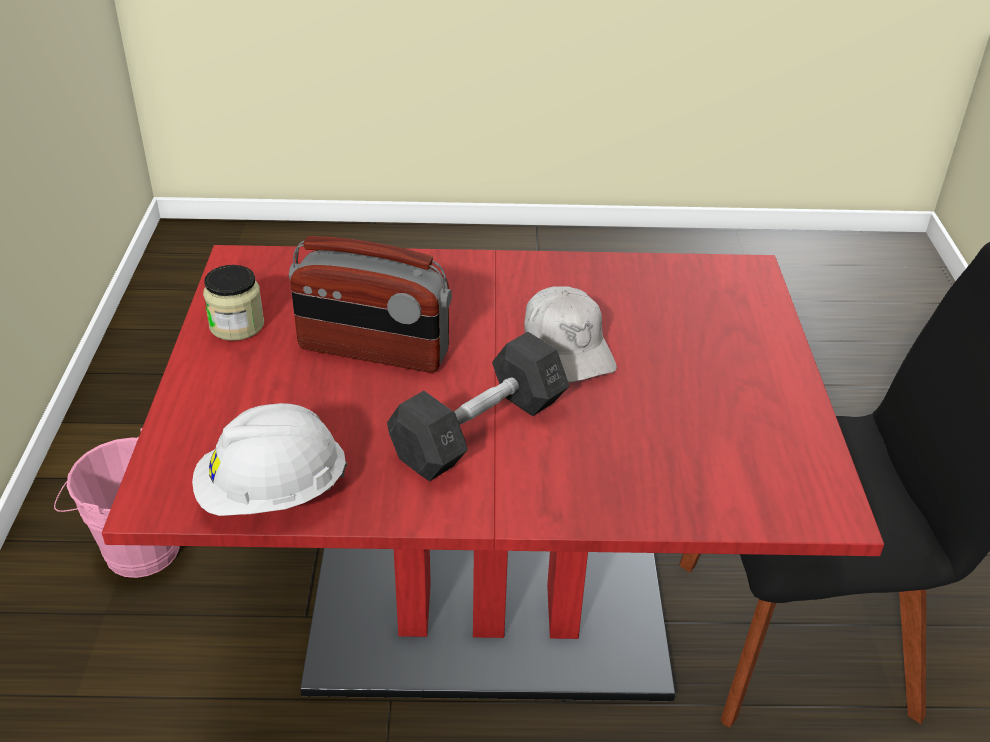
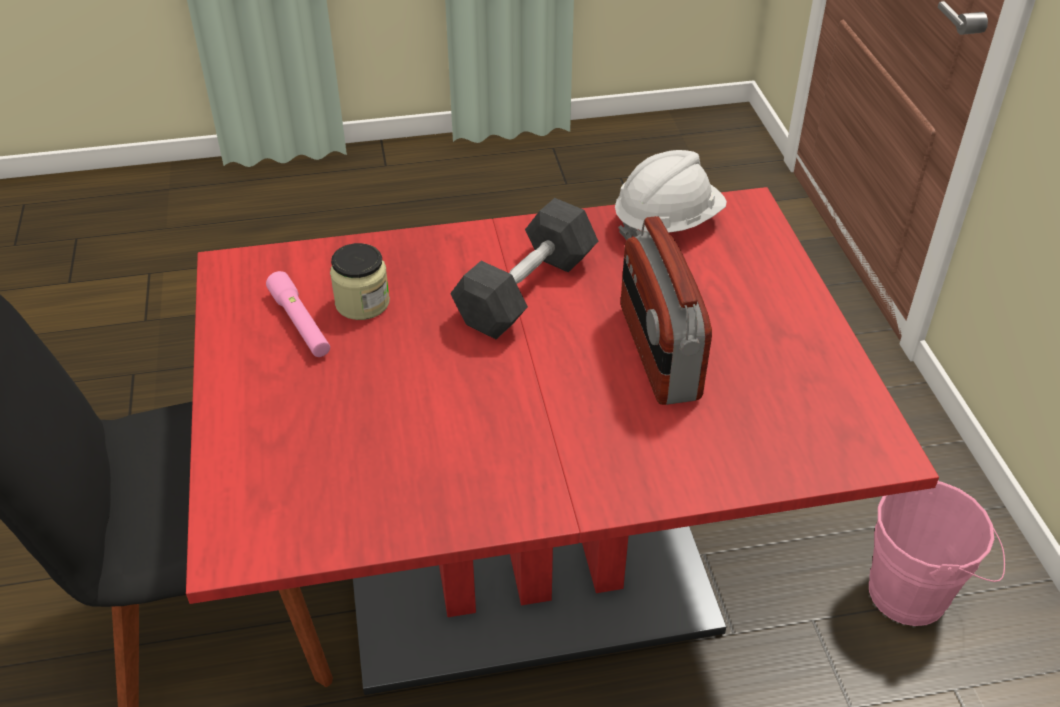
camera: 170 degrees right, 5 degrees up
(237, 325) = (812, 361): jar -> jar (362, 303)
(373, 351) = (657, 353): radio -> radio turned 105 degrees counterclockwise
(568, 348) = (460, 388): white cap -> none
(730, 429) = (300, 323): none -> pink flashlight

